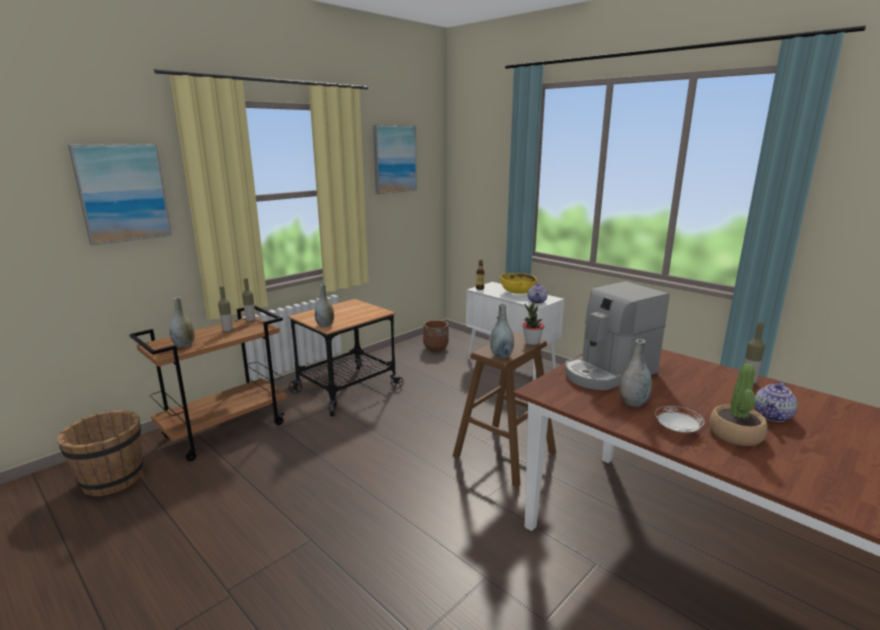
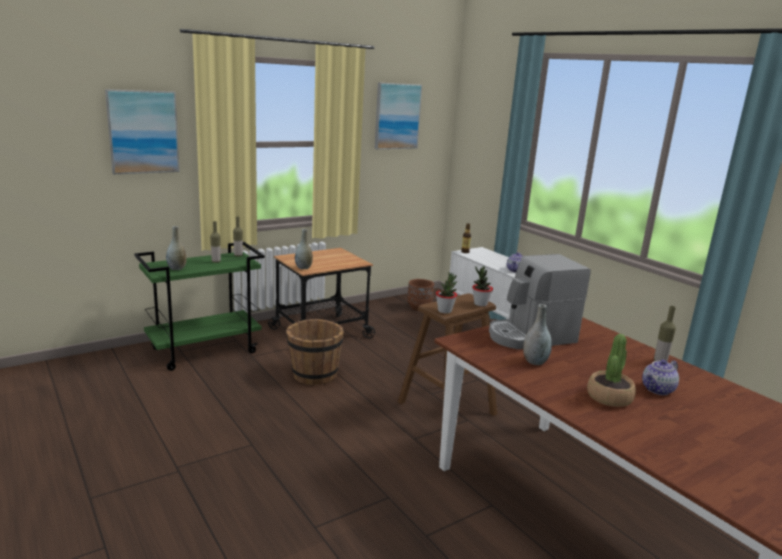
camera: 10 degrees right, 0 degrees up
(112, 480) = (105, 374): brown bucket -> brown bucket (314, 375)
(226, 429) = (205, 350): brown cart -> green cart
(501, 355) = (444, 311): grey vase -> potted plant
(517, 292) = (500, 260): yellow bowl -> none
(677, 430) = (558, 386): white plate -> none

